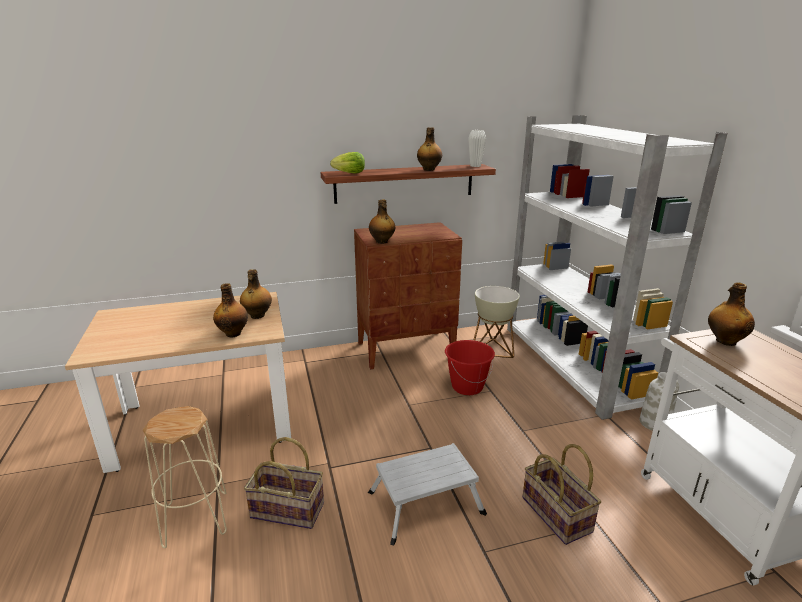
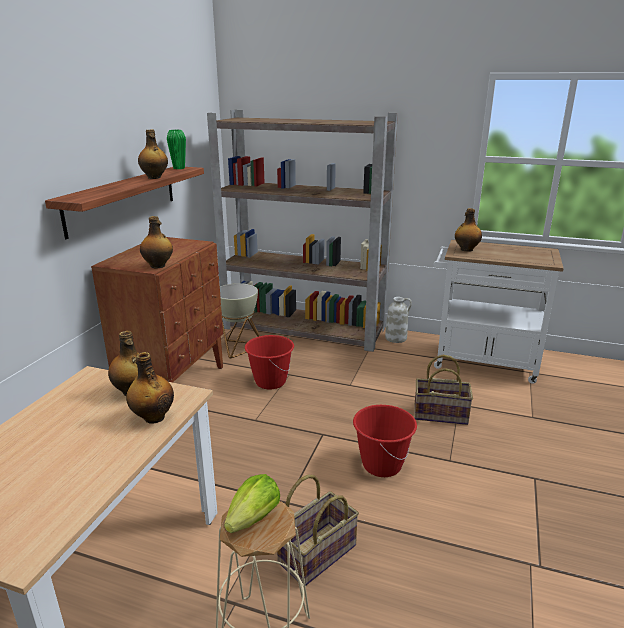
camera: 55 degrees left, 0 degrees up
(350, 173) = (91, 194): lettuce -> lettuce (254, 518)
(426, 502) = (381, 465): white step ladder -> red bucket
(475, 166) = (179, 168): white vase -> green vase
(573, 363) = (304, 328): white bookcase -> brown bookcase

